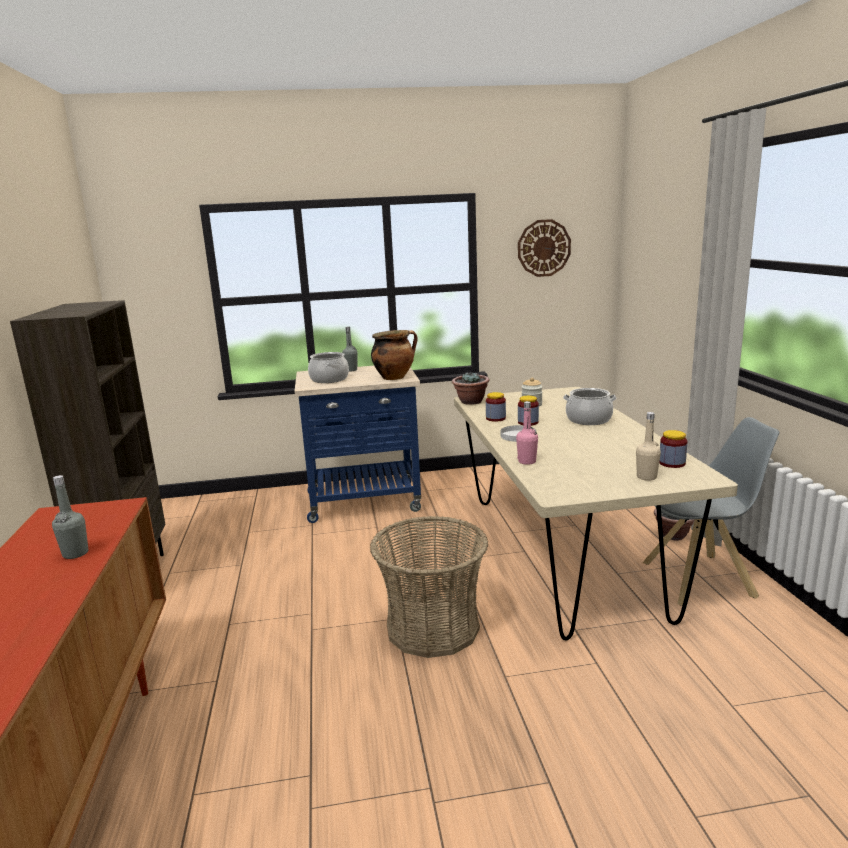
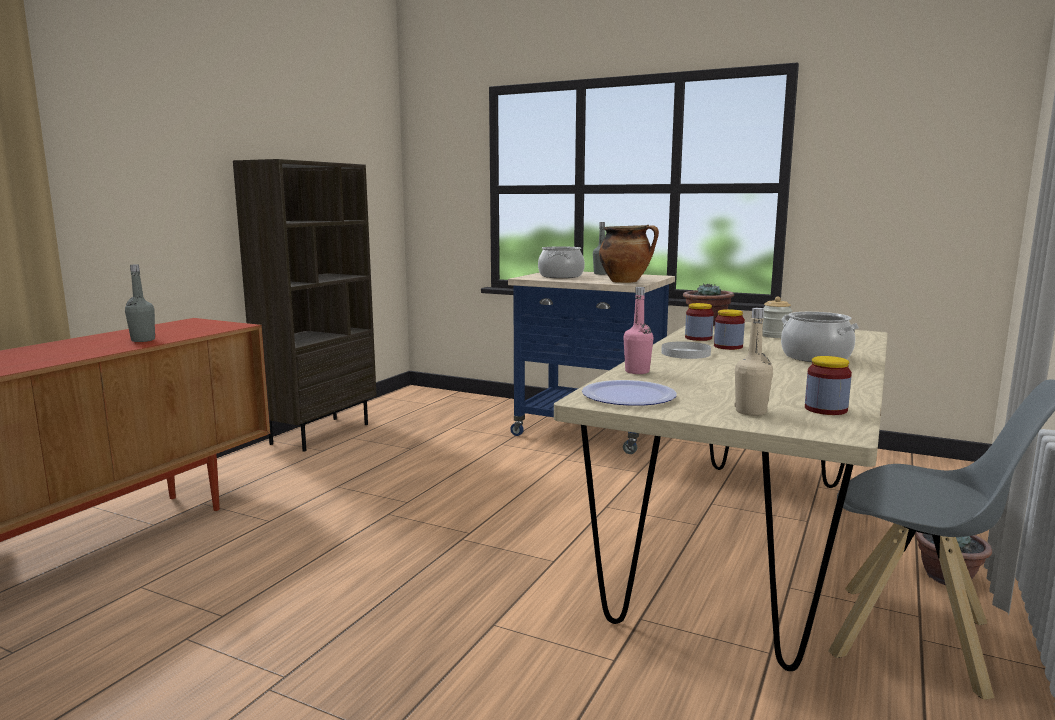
camera: 35 degrees right, 5 degrees down
(433, 627) = (491, 554): basket -> none
(544, 248) = (897, 138): wall clock -> none
(566, 485) = (628, 396): none -> plate

